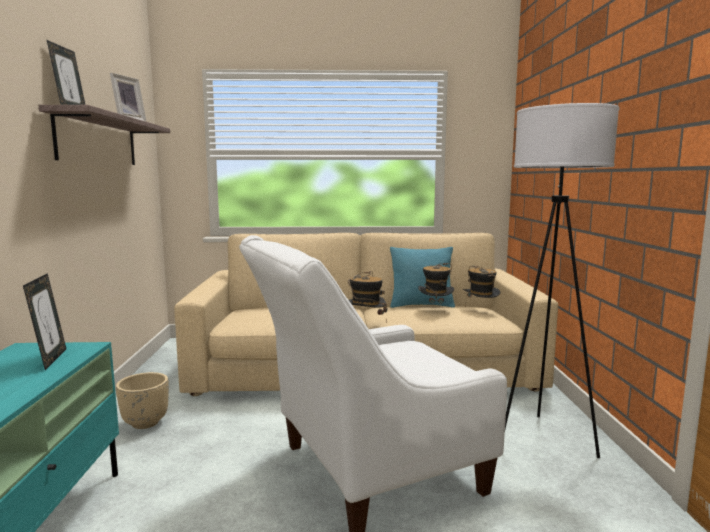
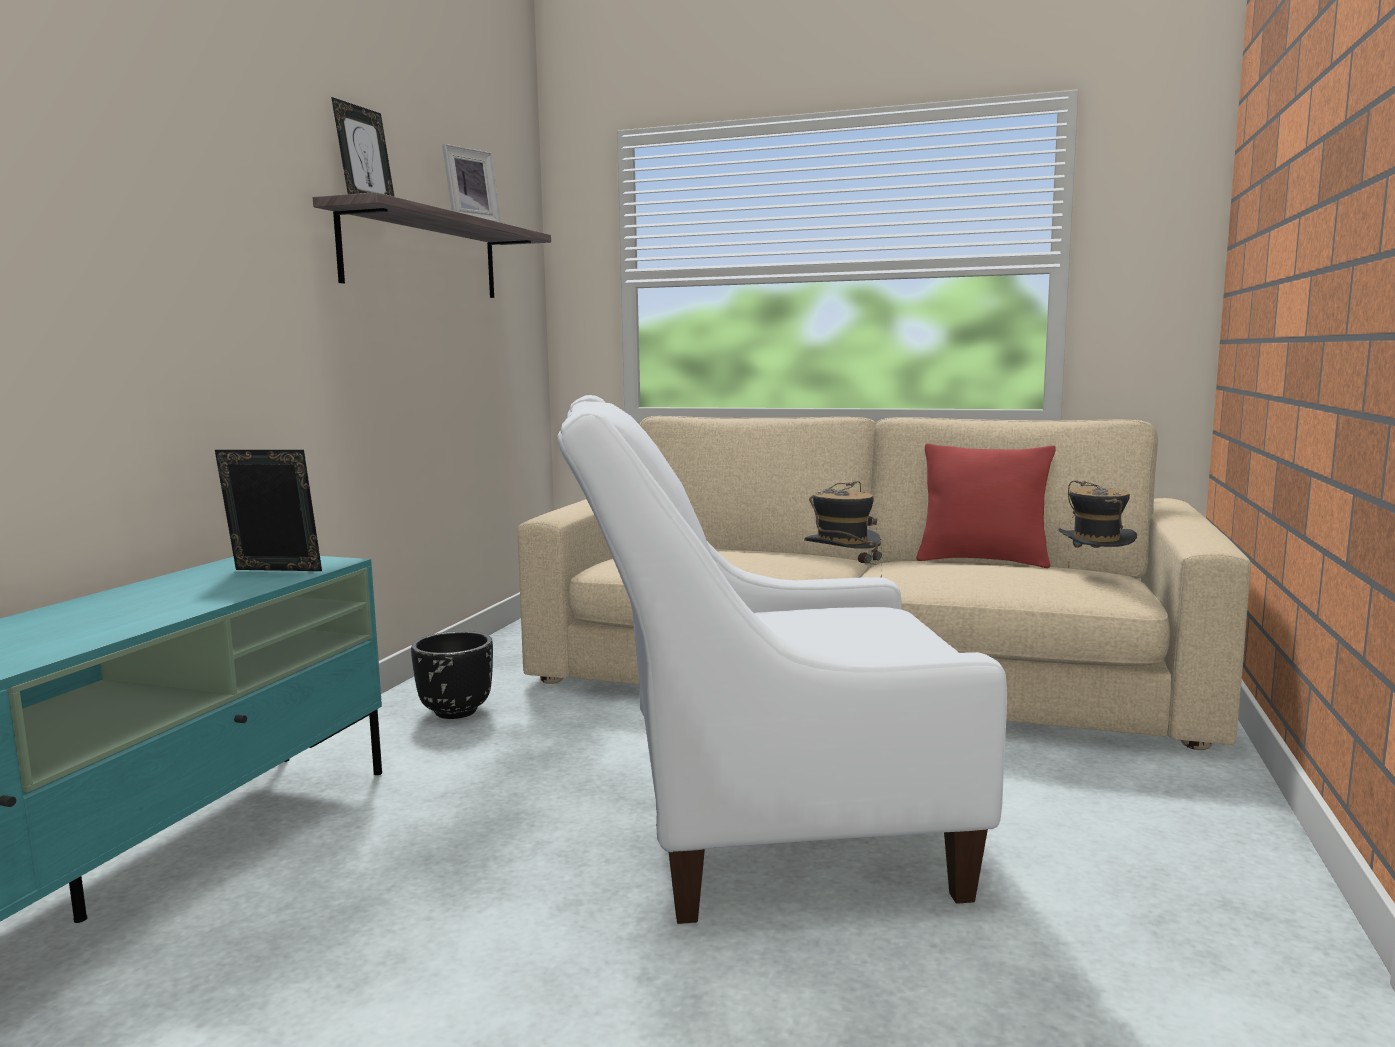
camera: 20 degrees right, 0 degrees up
(50, 359) = (274, 572): picture frame -> picture frame turned 90 degrees counterclockwise
(145, 423) = (456, 711): beige planter -> black planter
(421, 305) = (982, 561): turquoise pillow -> red pillow
(435, 310) = (993, 567): hat -> none
(543, 440) = (1153, 834): white floor lamp -> none

